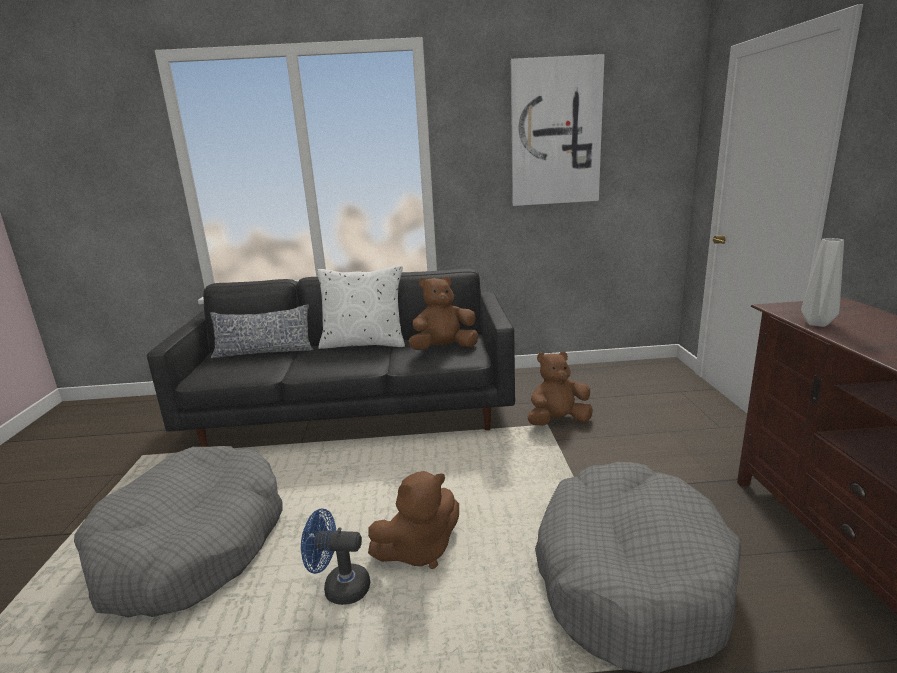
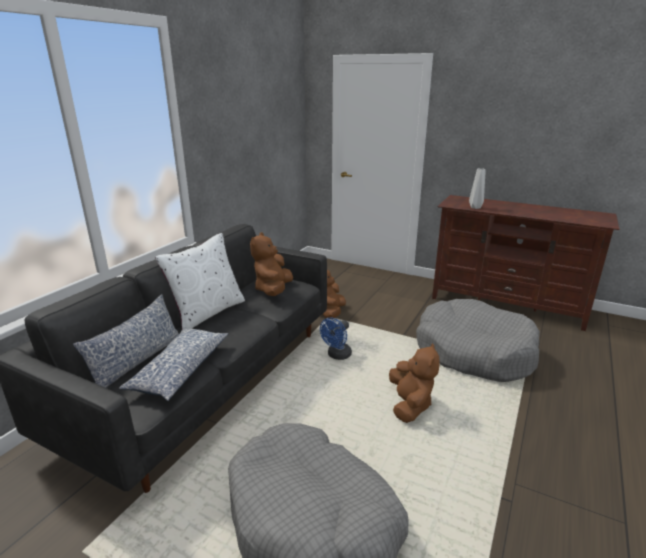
camera: 60 degrees left, 5 degrees up
(259, 368) = (179, 370): none -> pillow
(339, 588) = (421, 447): blue fan -> blue fan (337, 355)
(555, 133) = (249, 107): picture -> none

